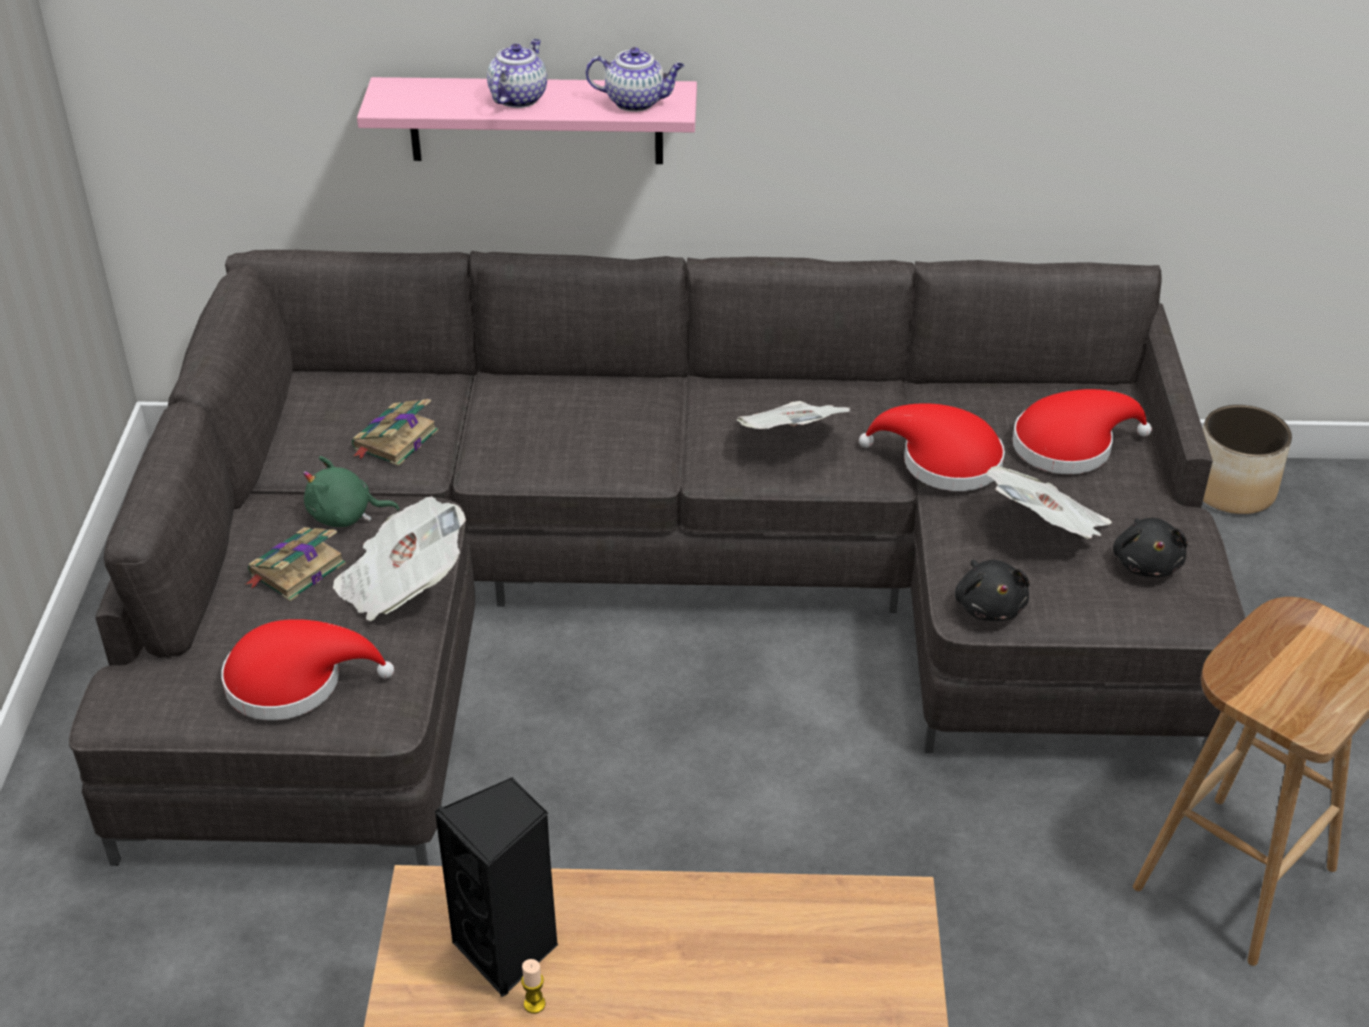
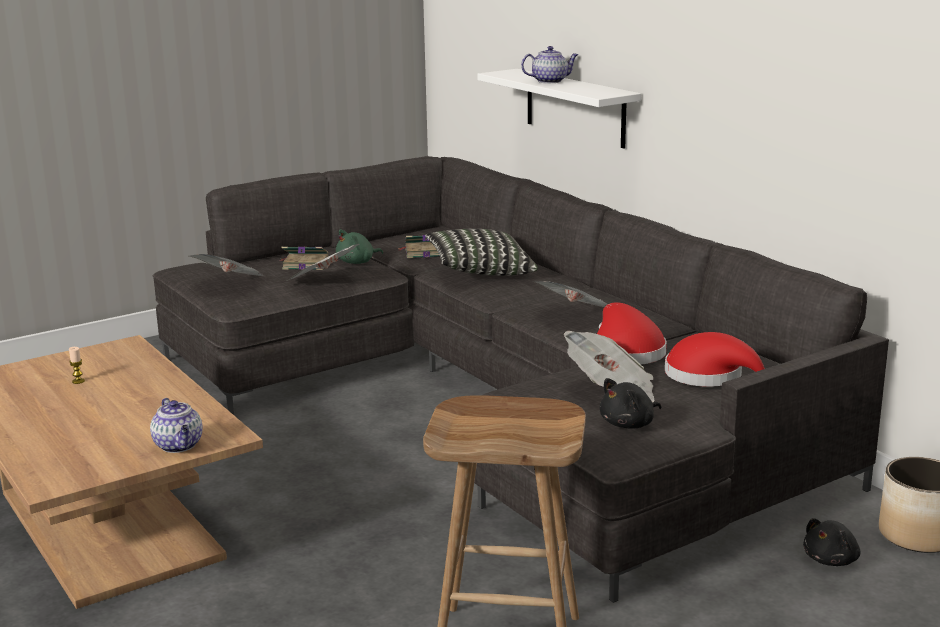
camera: 55 degrees right, 20 degrees down
(294, 681) = (231, 285): red hat -> newspaper
(345, 516) = (357, 262): green plush toy -> green plush toy turned 90 degrees counterclockwise
(509, 950) = (108, 367): black speaker -> none
(536, 120) = (575, 107): pink shelf -> white shelf
(539, 433) = (480, 272): none -> pillow
(636, 102) = (593, 91): teapot -> teapot (179, 446)
(989, 606) = (514, 396): black plush toy -> black plush toy (832, 560)

